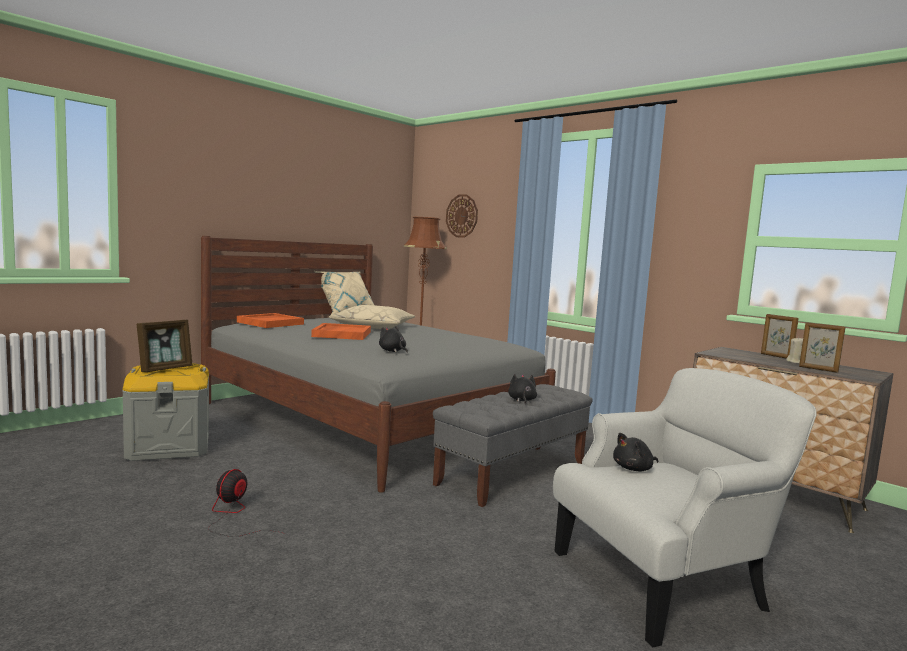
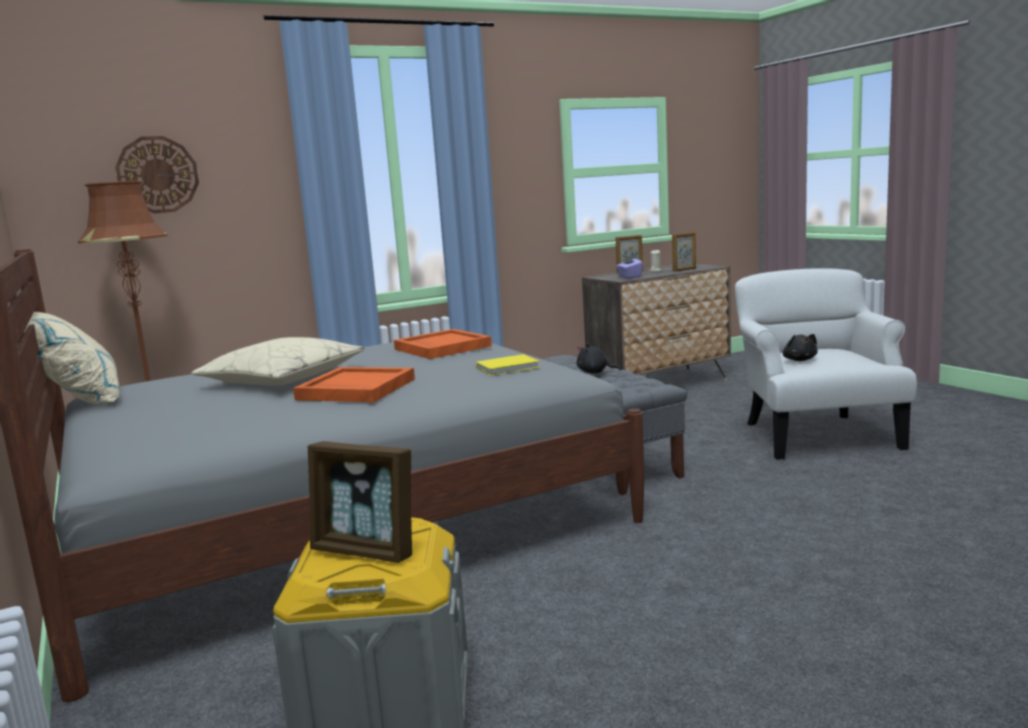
camera: 70 degrees left, 5 degrees up
(165, 369) = (366, 550): picture frame -> picture frame turned 150 degrees clockwise
(233, 515) = (713, 611): fan -> none
(270, 323) = (172, 435): orange tray -> orange tray (441, 348)
(393, 351) = (509, 367): black plush toy -> yellow book
(733, 355) = (629, 277): none -> purple tissue box

